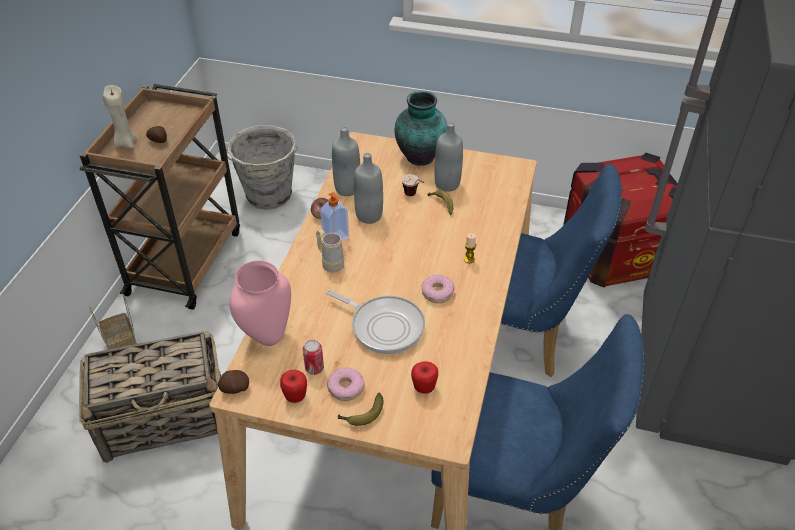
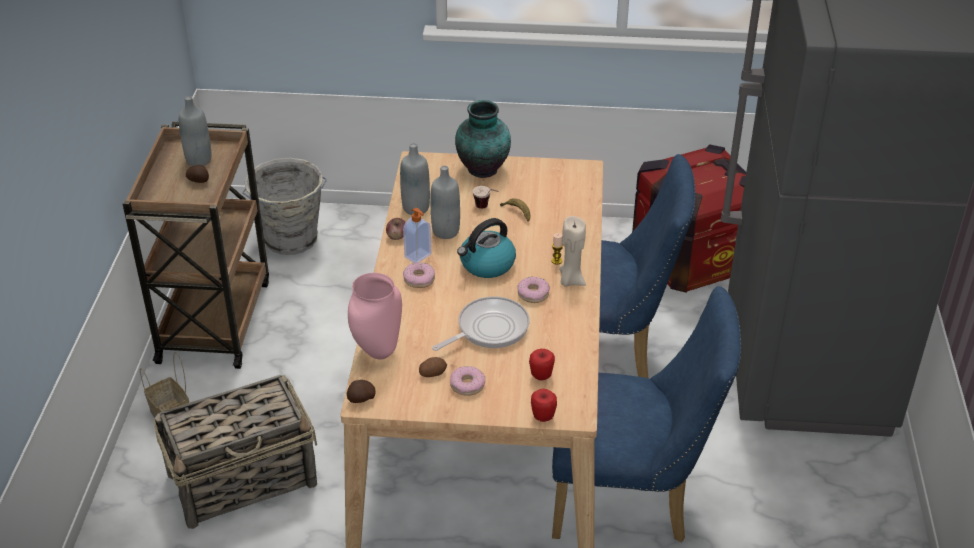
camera: 10 degrees left, 5 degrees down
(125, 143) = (163, 187): beige candle -> beige candle (570, 280)
(295, 396) = (421, 398): apple -> apple (543, 416)
(314, 368) = (432, 373): can -> potato
(330, 263) = (419, 279): beige mug -> donut
(362, 415) = (489, 405): banana -> none
(384, 326) = (489, 329): frying pan -> frying pan turned 60 degrees counterclockwise
(399, 255) = (486, 265): none -> kettle
(447, 184) = (517, 193): grey bottle -> grey bottle (199, 160)

